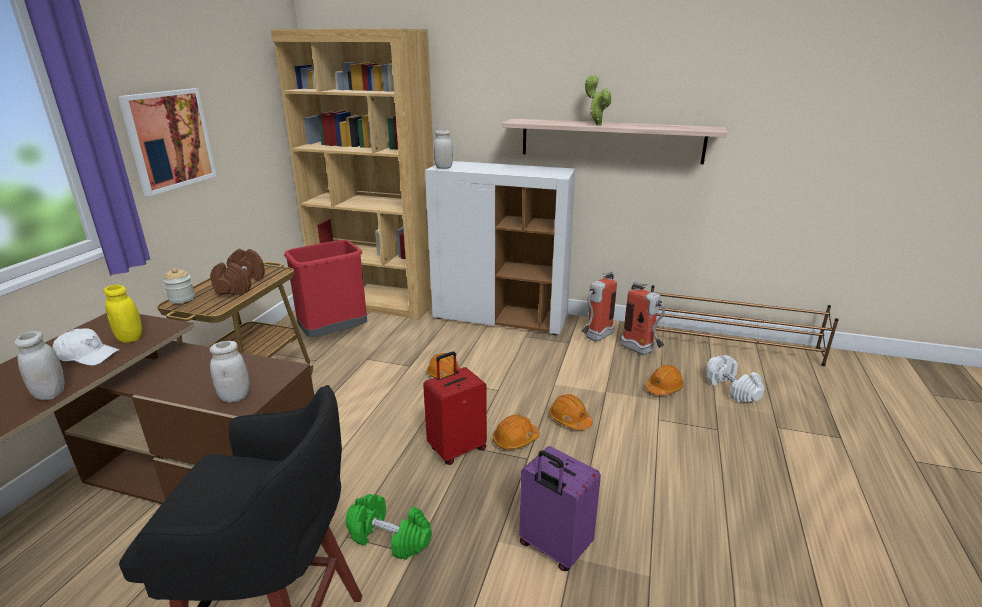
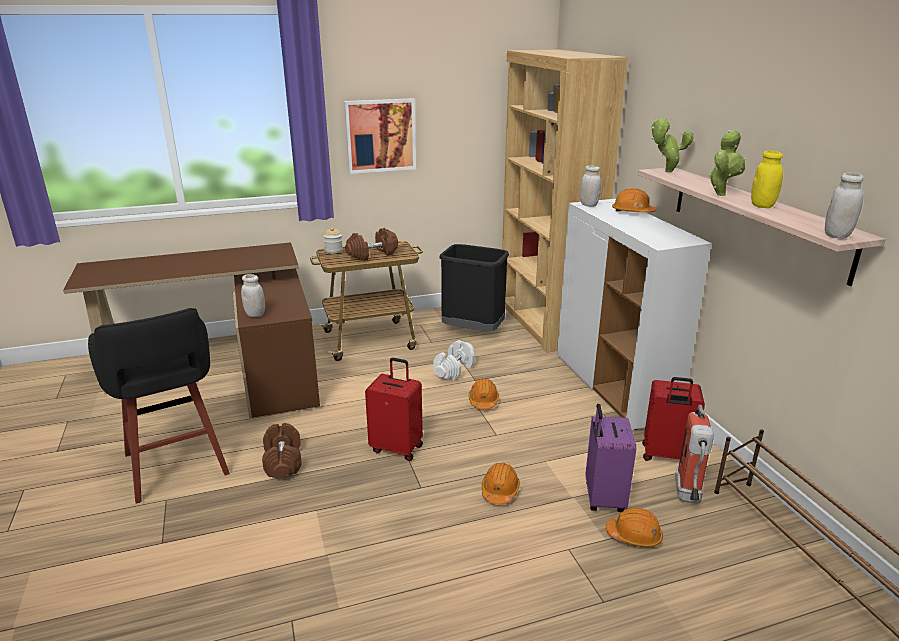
camera: 55 degrees right, 0 degrees up
(51, 393) = (197, 271): white jar -> white jar (837, 235)
(87, 355) = (237, 260): white cap -> none
(130, 338) = (264, 260): yellow jar -> yellow jar (762, 206)
(334, 334) = (473, 331): red trash can -> black trash can
(390, 537) = (283, 461): green dumbbell -> brown dumbbell
(515, 440) = (438, 471): orange hard hat -> orange hard hat (632, 212)
(521, 121) = (666, 172): none -> potted plant
(553, 548) = (330, 541): purple suitcase -> purple suitcase (602, 498)
(595, 338) = (666, 455): fire extinguisher -> red suitcase
(732, 389) = (708, 594): white dumbbell -> white dumbbell (454, 370)

